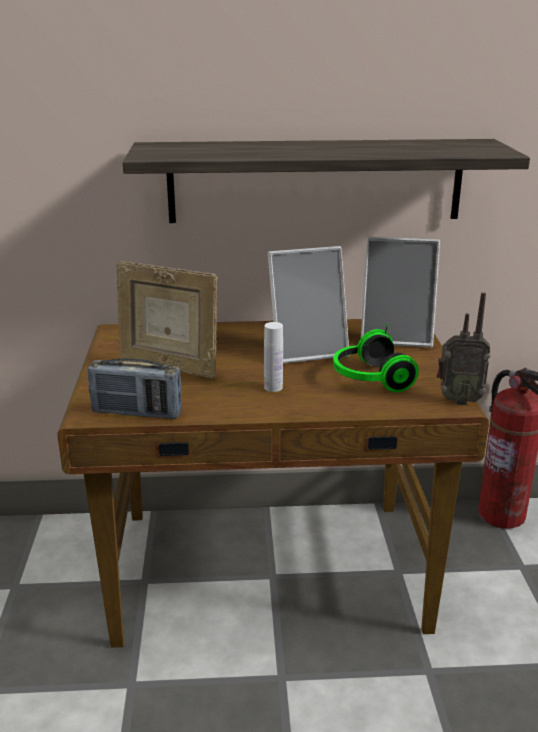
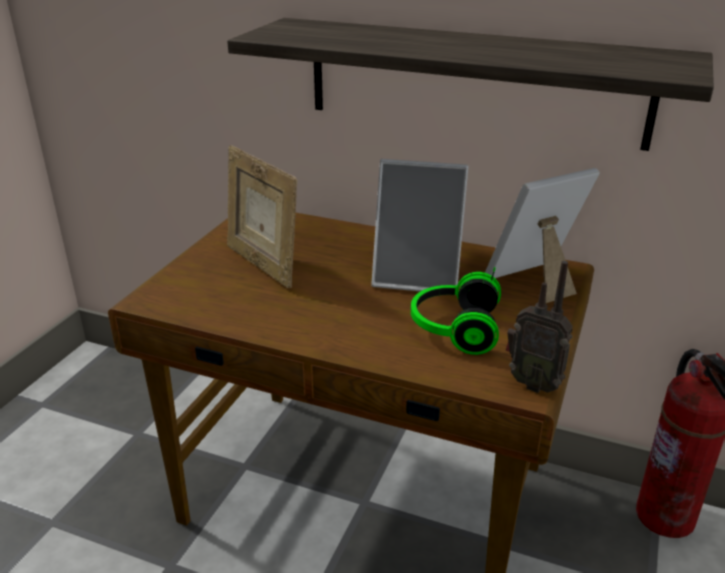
camera: 25 degrees right, 5 degrees up
(137, 413) = (187, 309): radio -> none
(273, 387) = (341, 313): white bottle -> none
(396, 336) = (535, 282): picture frame -> picture frame turned 120 degrees clockwise

